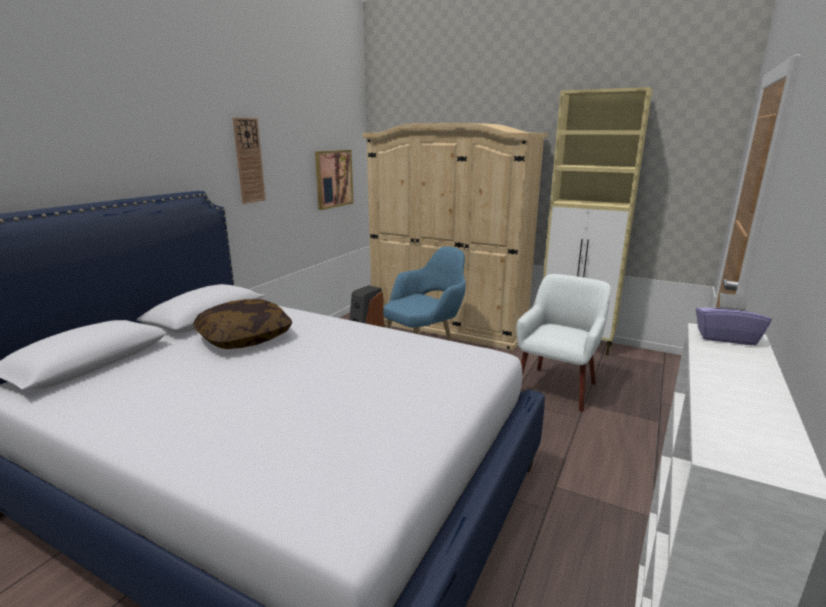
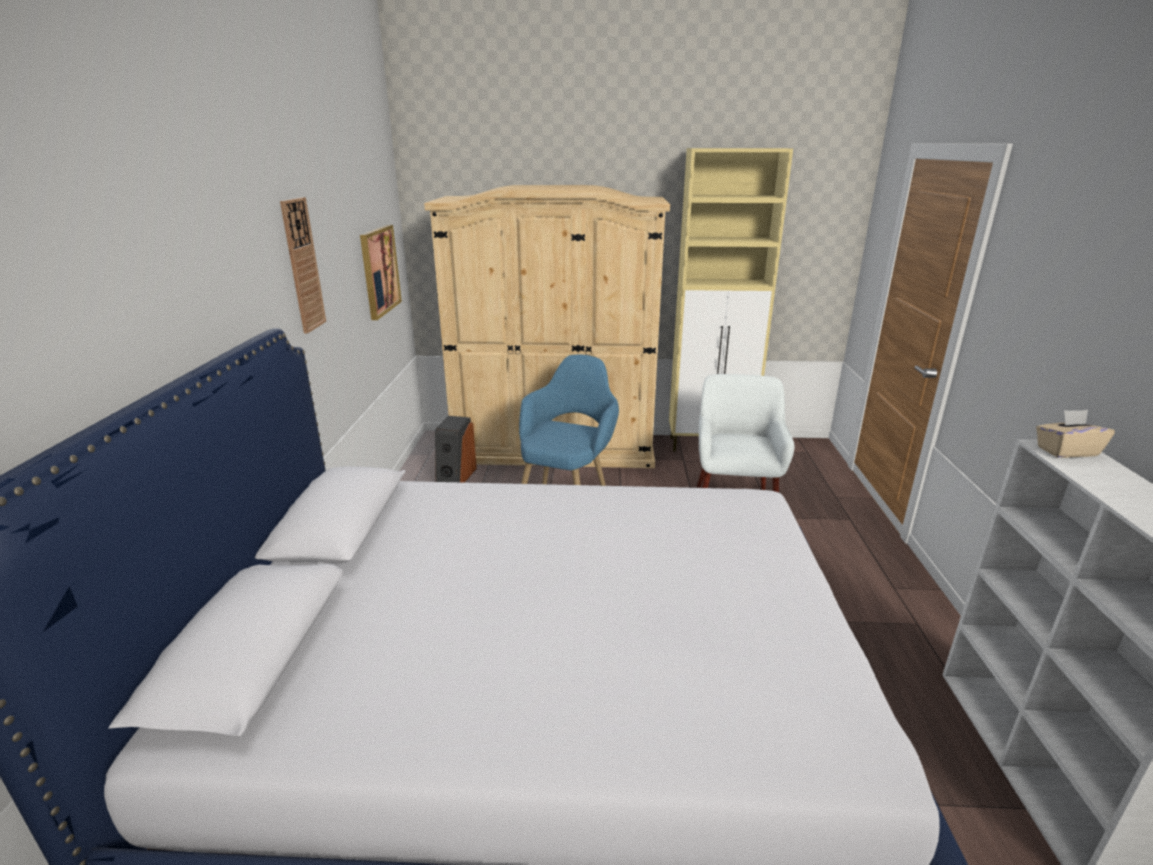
camera: 25 degrees left, 5 degrees up
(245, 338) = (447, 545): pillow -> none
(725, 337) = (1066, 451): purple tissue box -> beige tissue box

